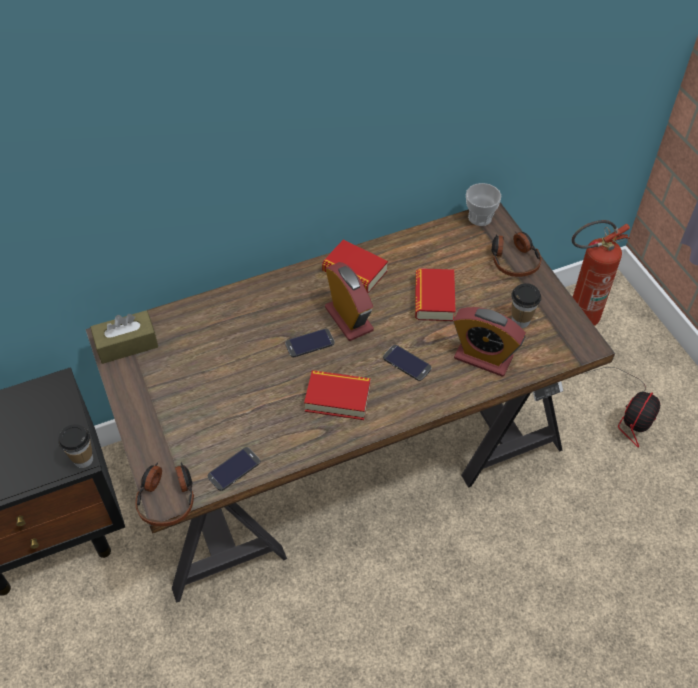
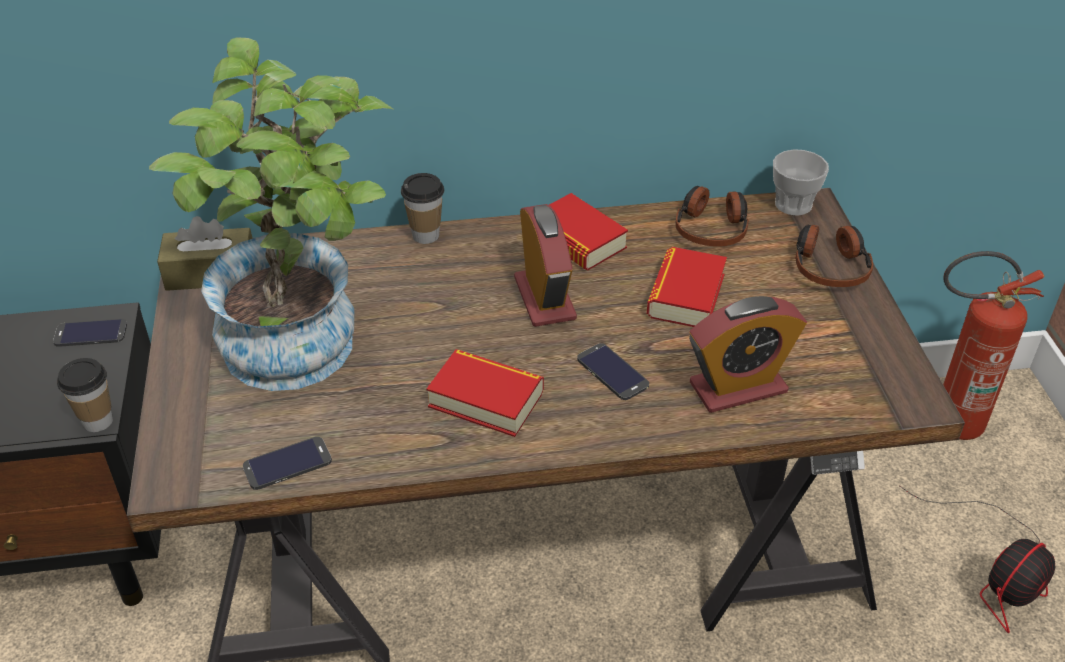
camera: 15 degrees right, 10 degrees down
(167, 498) = (171, 482): headphones -> headphones (711, 227)
(214, 387) = (308, 350): none -> potted plant
(309, 343) = (473, 319): phone -> phone (90, 333)
(483, 357) = (738, 387): alarm clock -> alarm clock turned 60 degrees counterclockwise
(520, 321) = (815, 348): cup -> cup (426, 235)

